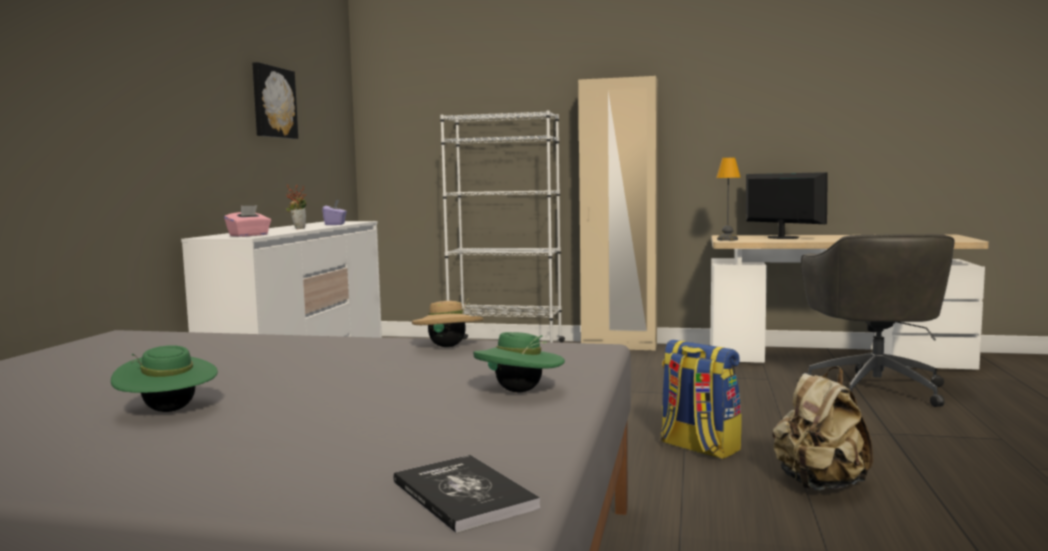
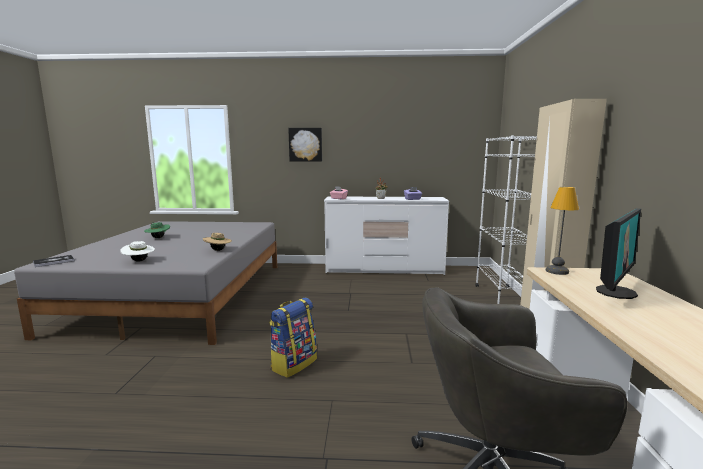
camera: 80 degrees right, 5 degrees up
(272, 102) = (406, 136): picture -> picture (305, 144)
(520, 391) = (139, 261): green hat -> white hat
(819, 485) = (223, 402): beige backpack -> none

